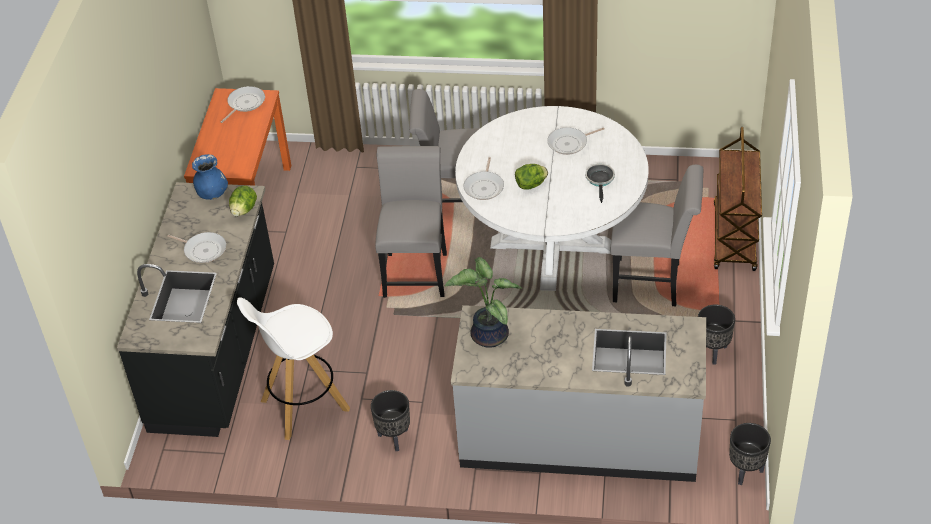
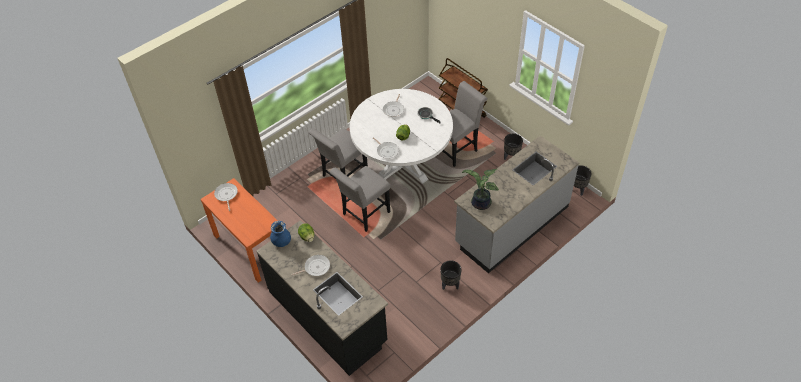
camera: 50 degrees left, 5 degrees up
(303, 405) = (397, 305): white stool -> none
(416, 270) = (363, 215): grey chair -> grey chair turned 90 degrees counterclockwise

